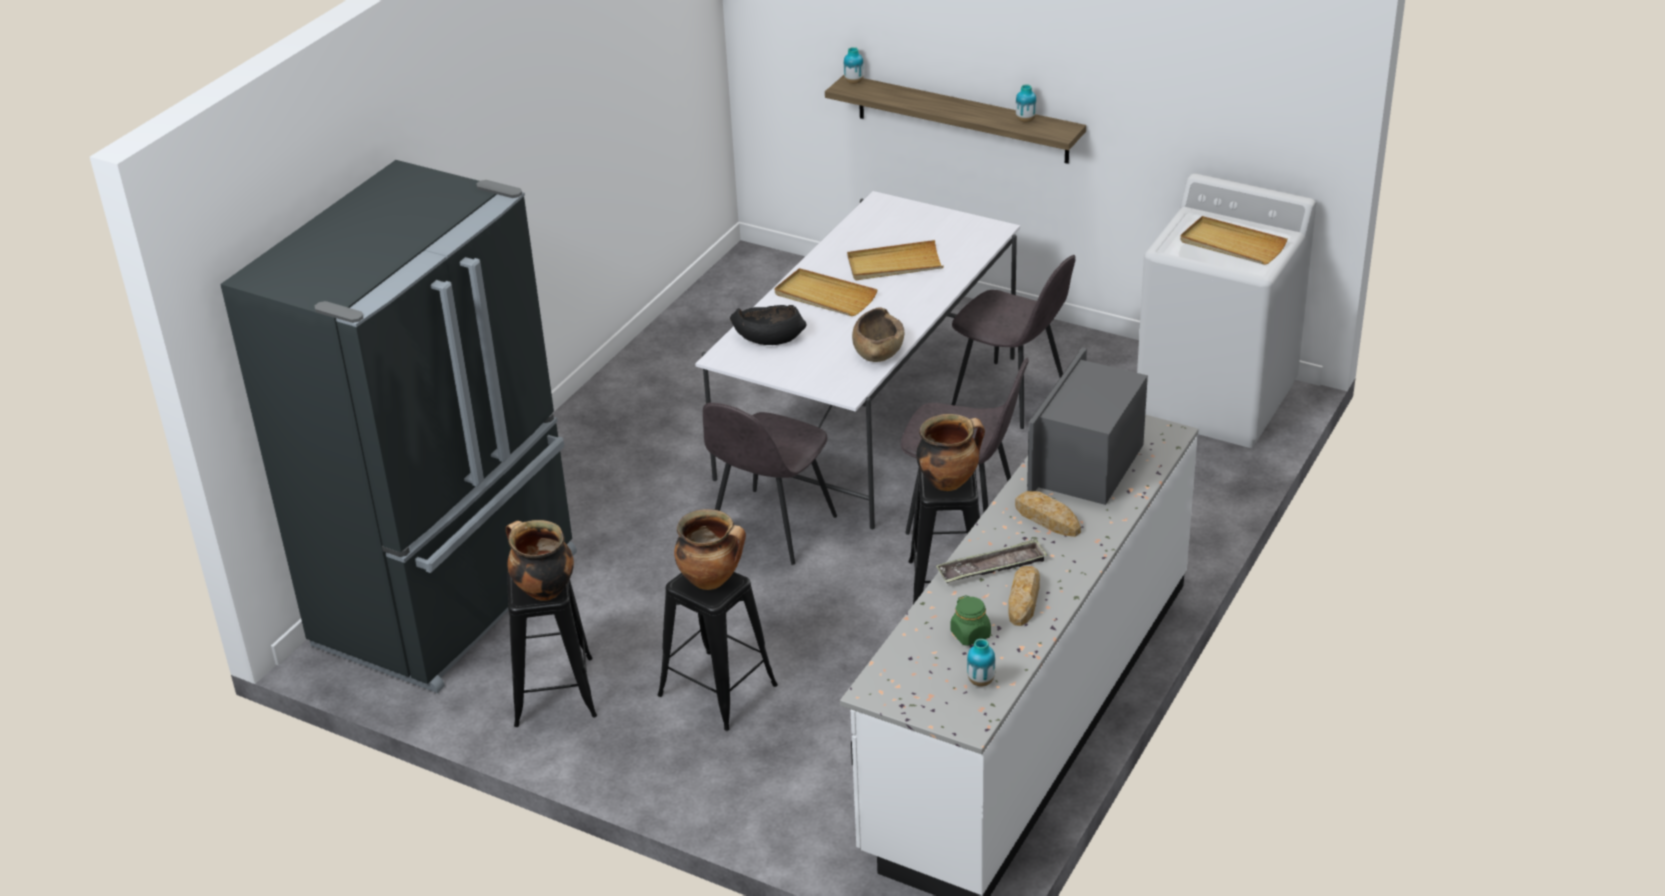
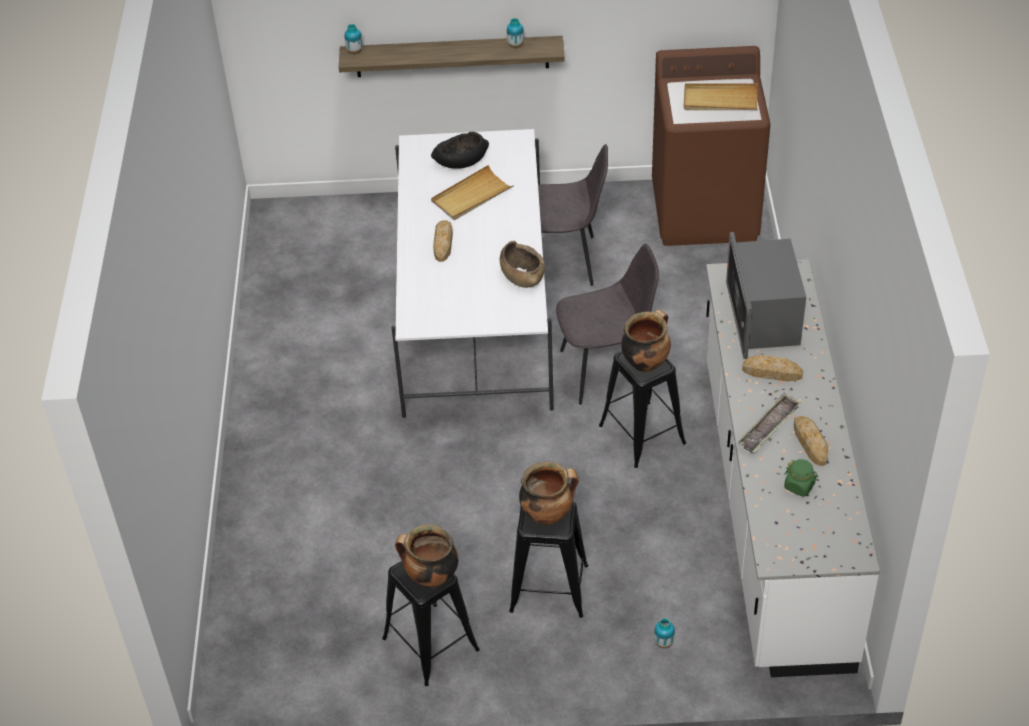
camera: 30 degrees left, 10 degrees up
(451, 599) = (285, 603): black fridge -> none
(768, 337) = (431, 295): black bowl -> black bowl (460, 161)
(771, 528) = (479, 440): grey chair -> none
(824, 296) = (443, 243): beige tray -> bread
(981, 681) = (836, 519): vase -> vase (663, 643)
(1216, 401) = (705, 211): white washing machine -> brown washing machine

